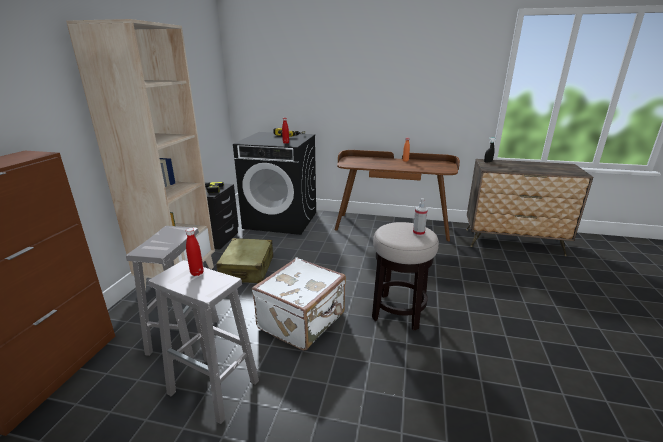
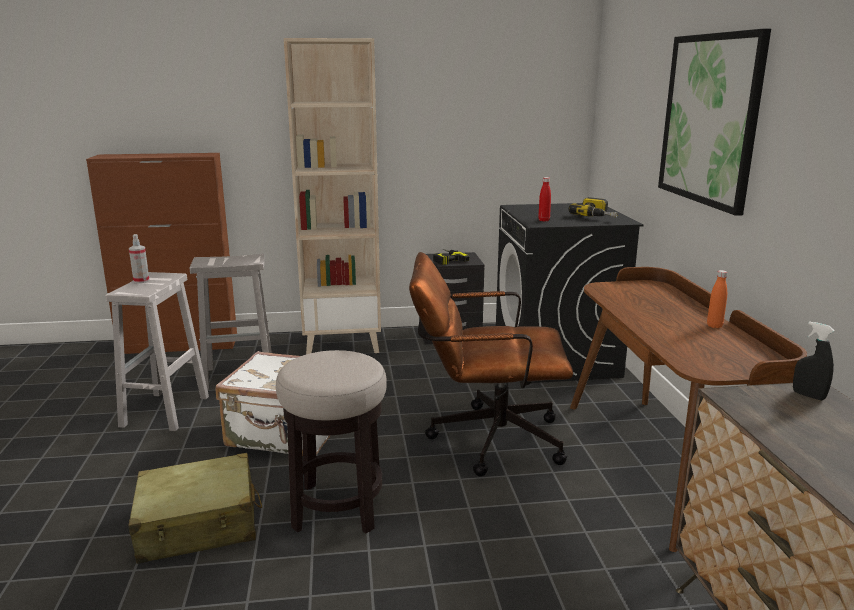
camera: 70 degrees right, 5 degrees down
(197, 273) = (159, 282): red bottle -> none
(247, 269) = (388, 372): beige suitcase -> beige suitcase (199, 524)
(351, 256) = (485, 439): none -> brown office chair
(359, 77) = (710, 119): none -> picture
(418, 233) = (327, 373): spray bottle -> spray bottle (141, 281)

